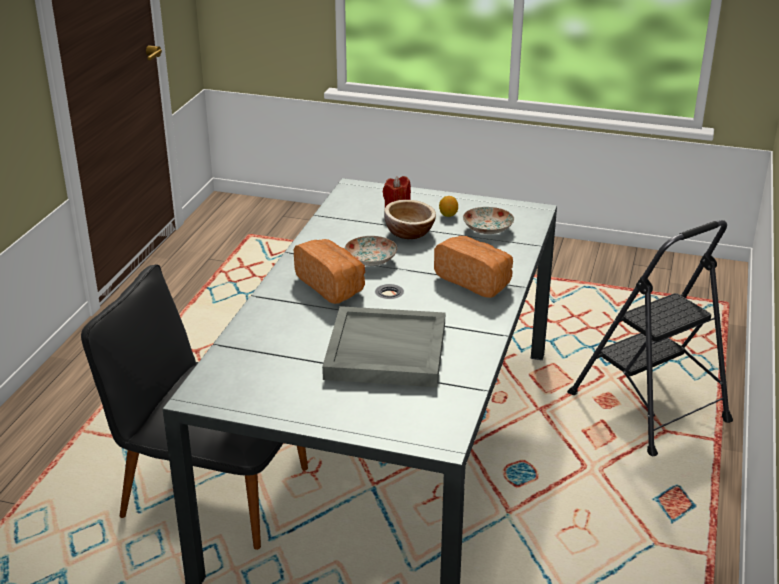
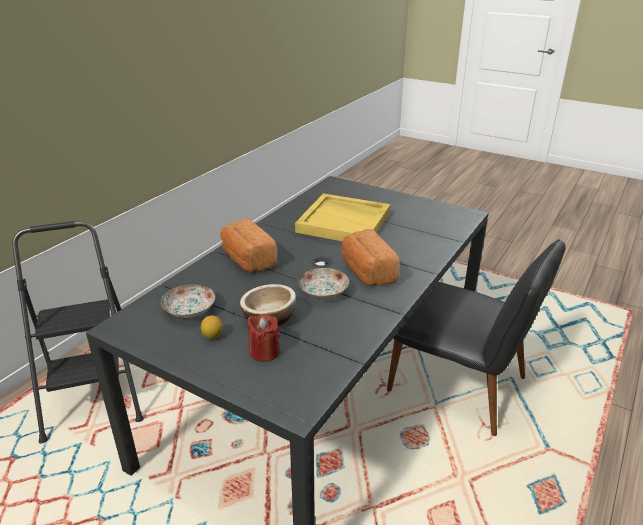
camera: 165 degrees left, 0 degrees up
(385, 352) = (345, 222): grey tray -> yellow tray

